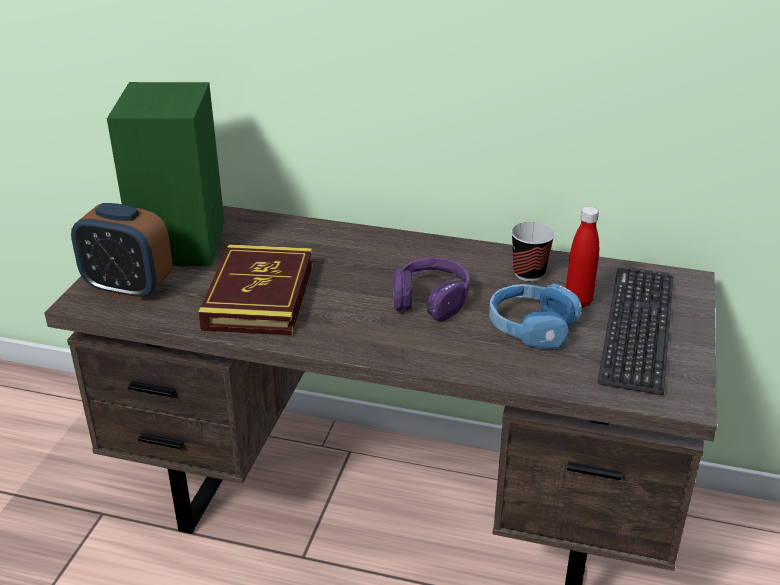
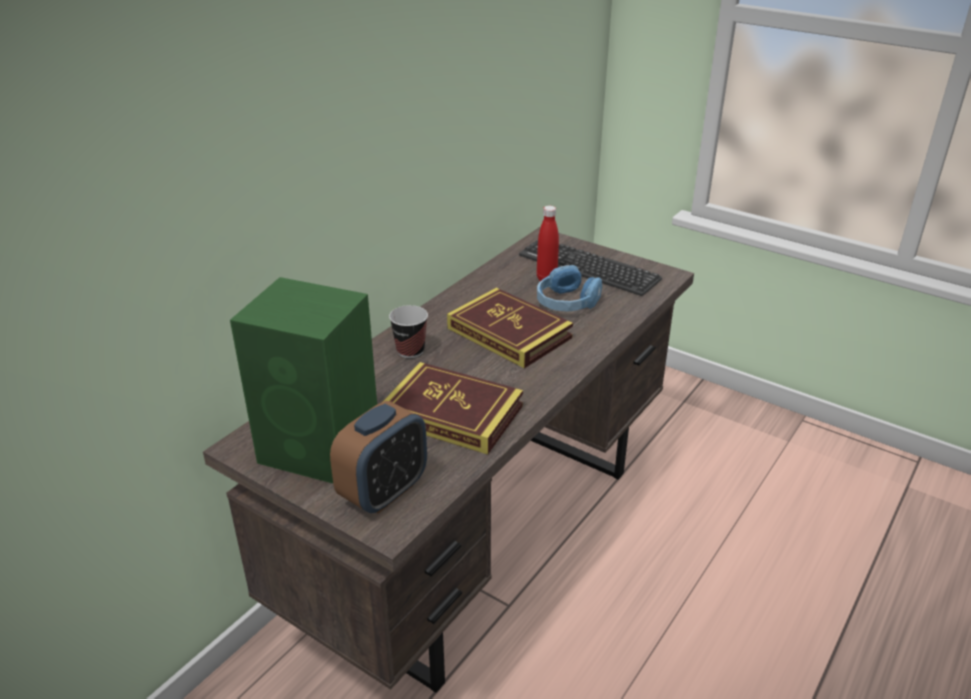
camera: 70 degrees left, 0 degrees up
(430, 299) = (509, 333): purple headphones -> book
(529, 273) = (499, 286): cup -> cup (410, 351)

